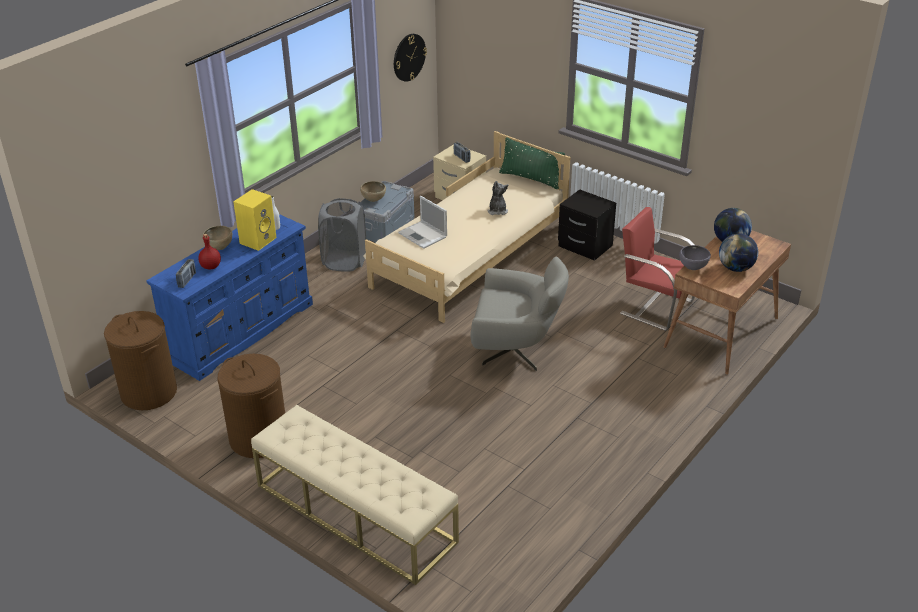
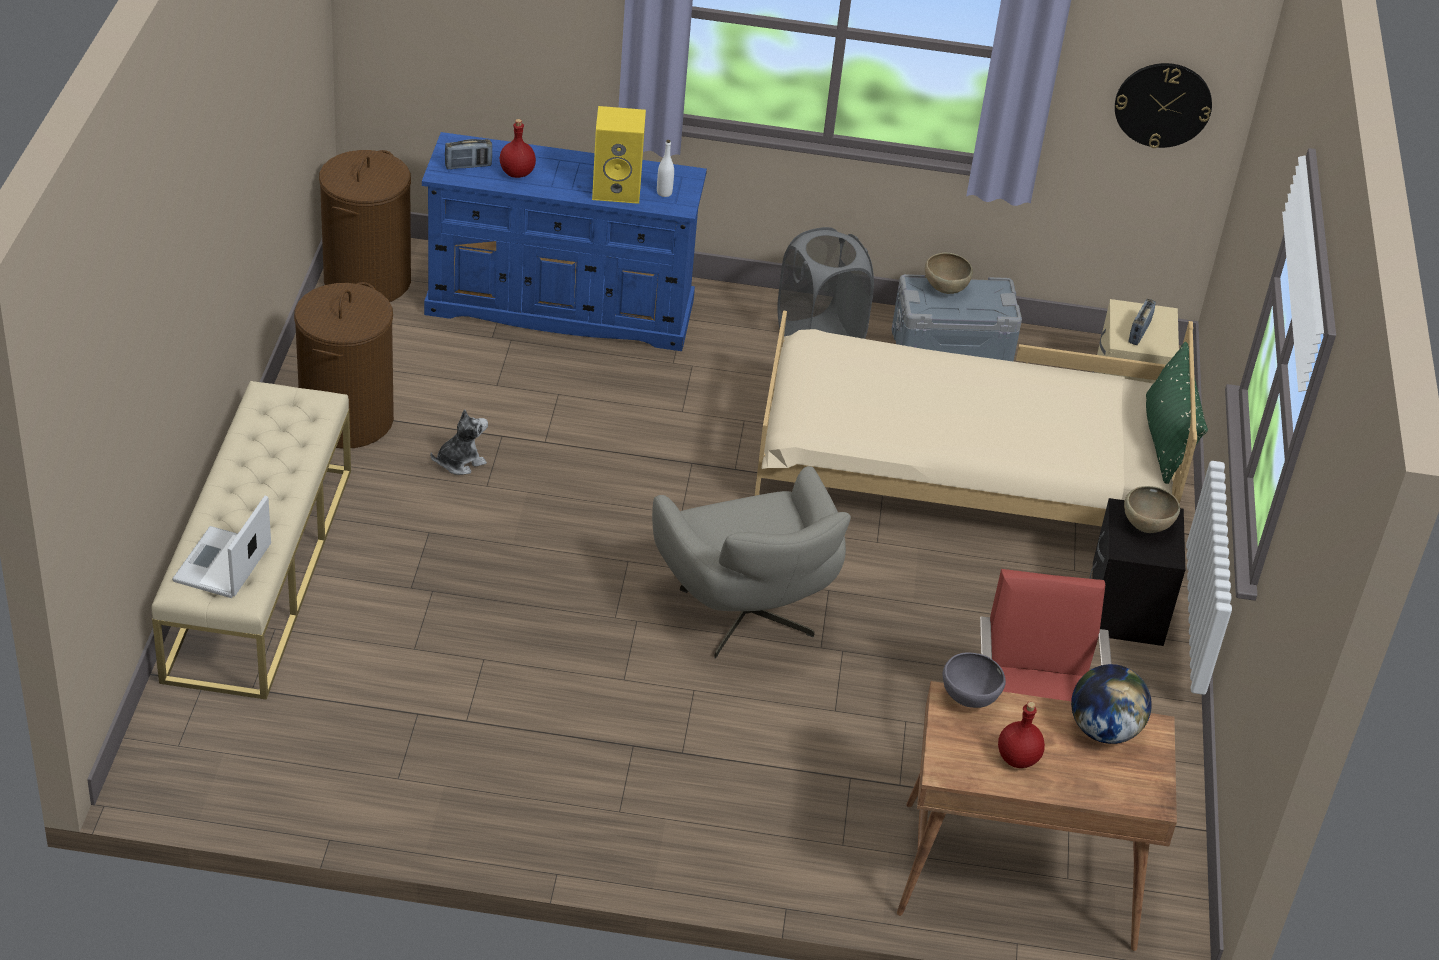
camera: 55 degrees right, 5 degrees up
(219, 248) = (568, 163): brown bowl -> brown bowl (1146, 527)
(423, 235) = (867, 371): laptop -> laptop (222, 565)
(497, 211) = (1020, 431): plush toy -> plush toy (460, 462)
(736, 268) = (1018, 759): globe -> red bottle

